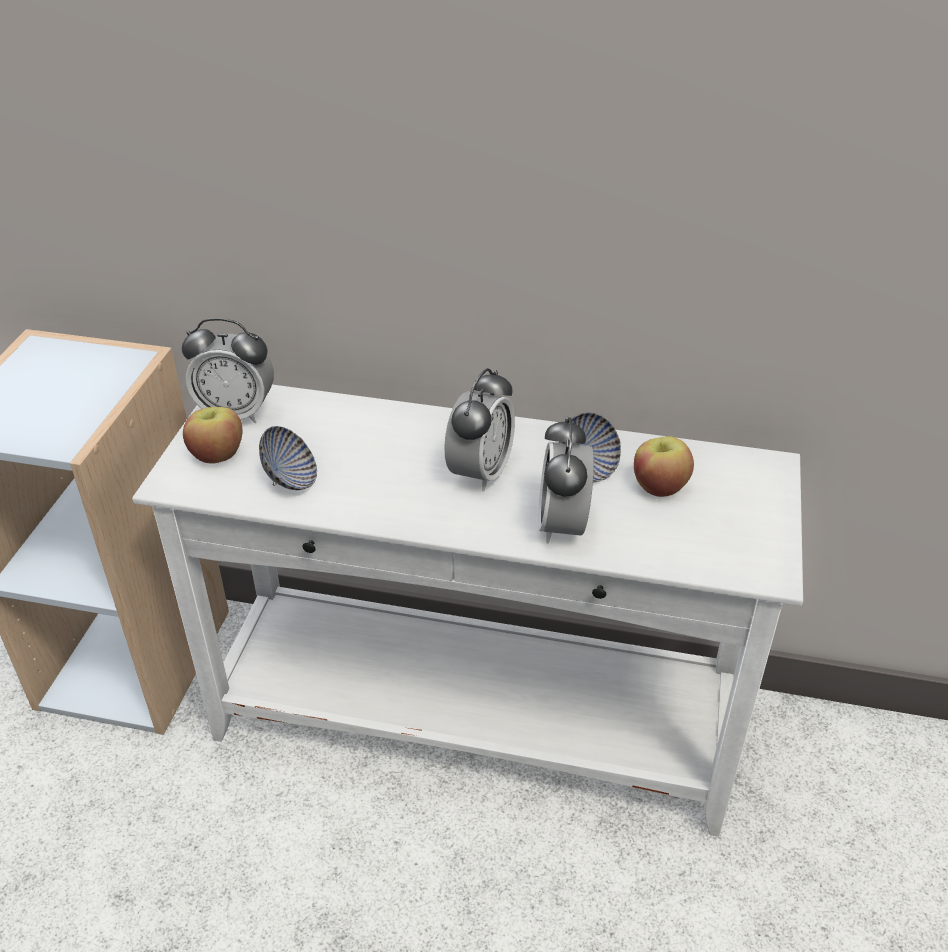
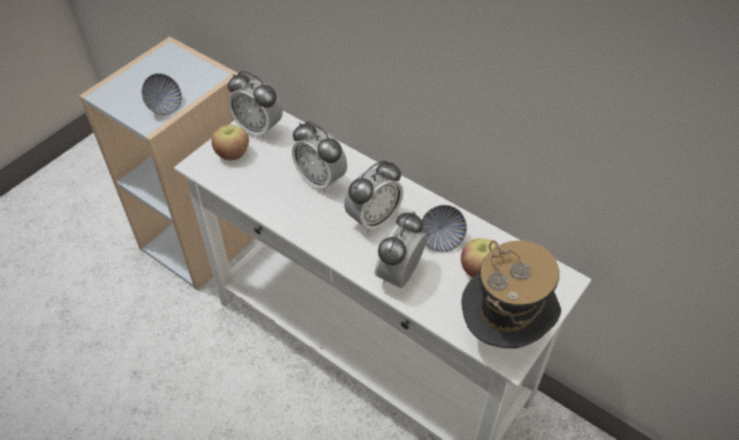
camera: 25 degrees right, 10 degrees up
(290, 479) = (263, 185): bowl -> bowl (165, 106)
(372, 449) = (320, 180): none -> alarm clock
(742, 547) = (503, 332): none -> hat

